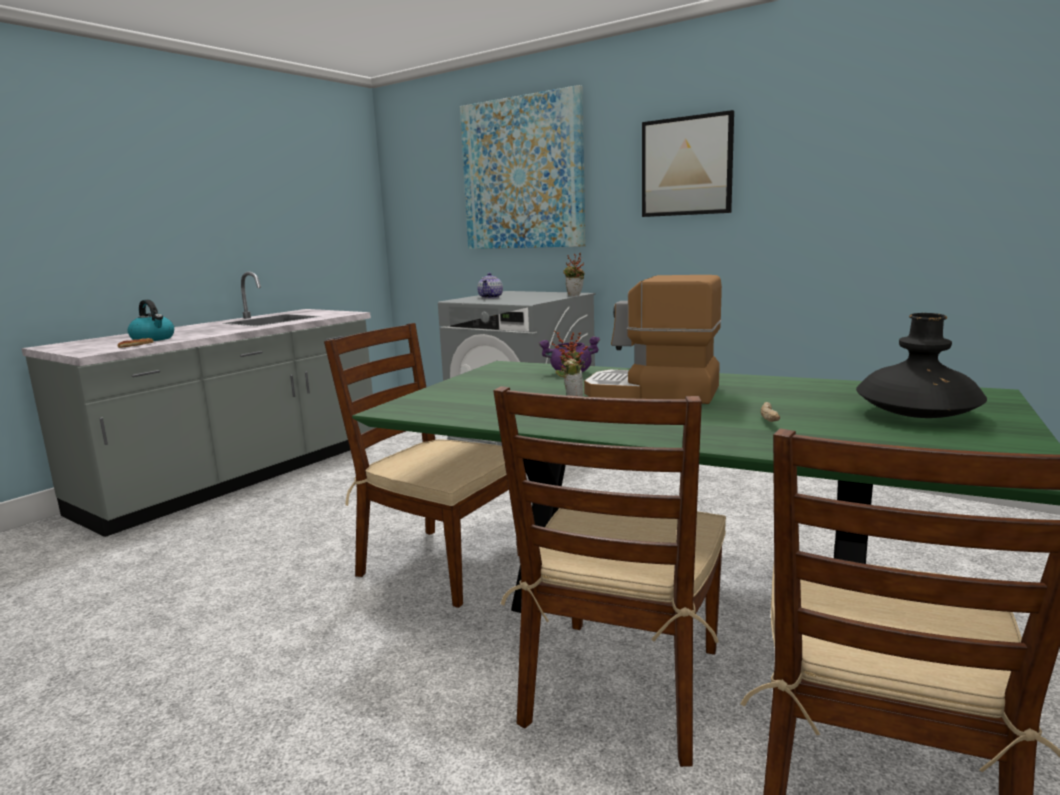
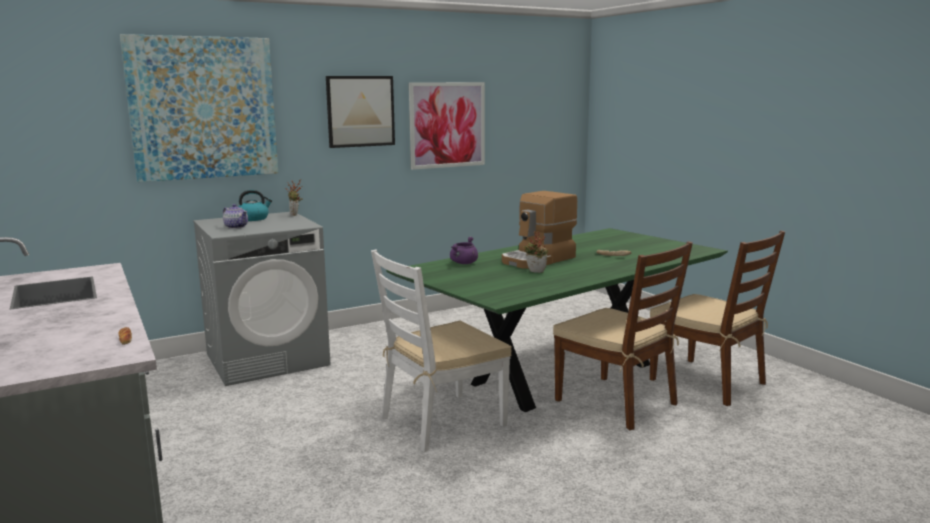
camera: 65 degrees left, 0 degrees up
(153, 339) = (80, 334): kettle -> kettle (253, 218)
(441, 564) = (442, 422): brown chair -> white chair
(826, 180) = (447, 125): none -> picture
(916, 414) = (629, 243): black vase -> none

